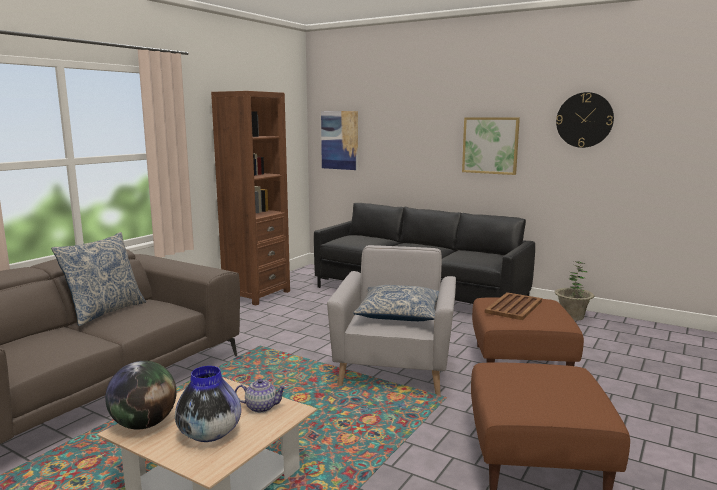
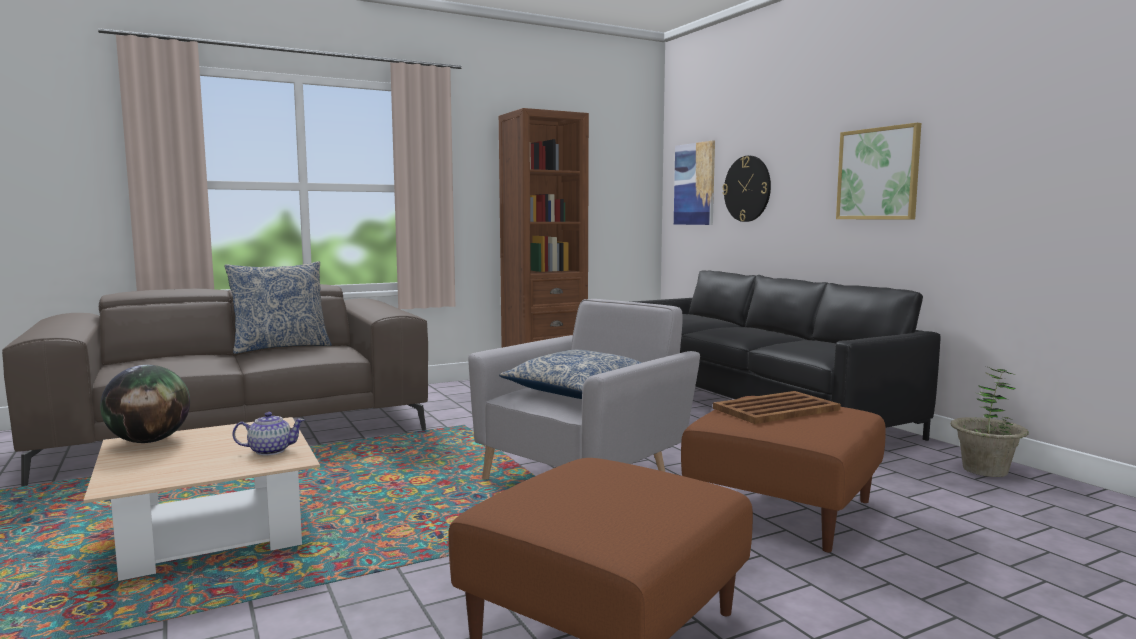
camera: 30 degrees right, 5 degrees down
(209, 434) = (178, 460): vase -> none
(261, 407) = (270, 451): teapot -> teapot turned 45 degrees counterclockwise
(584, 120) = (1026, 114): wall clock -> wall clock (747, 188)

